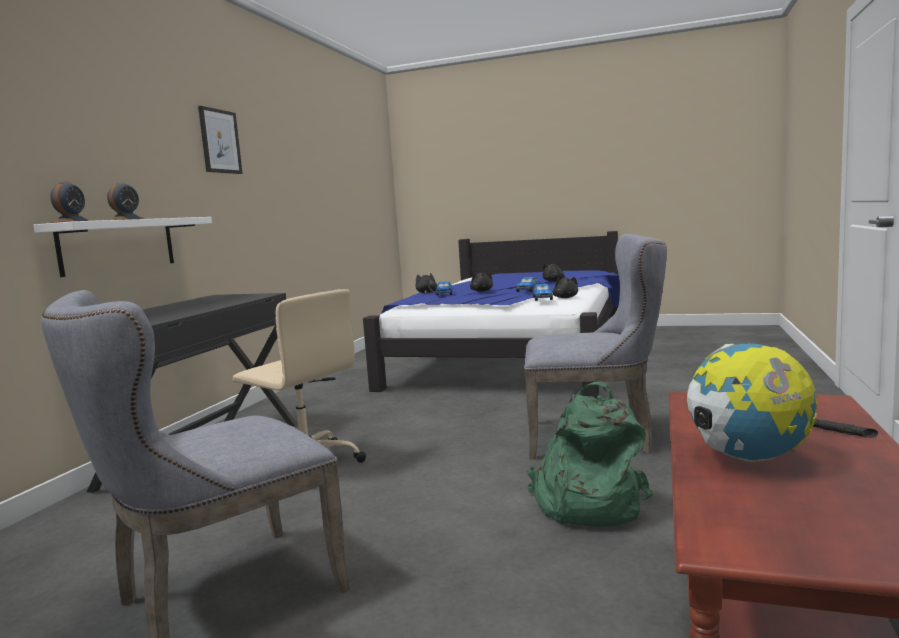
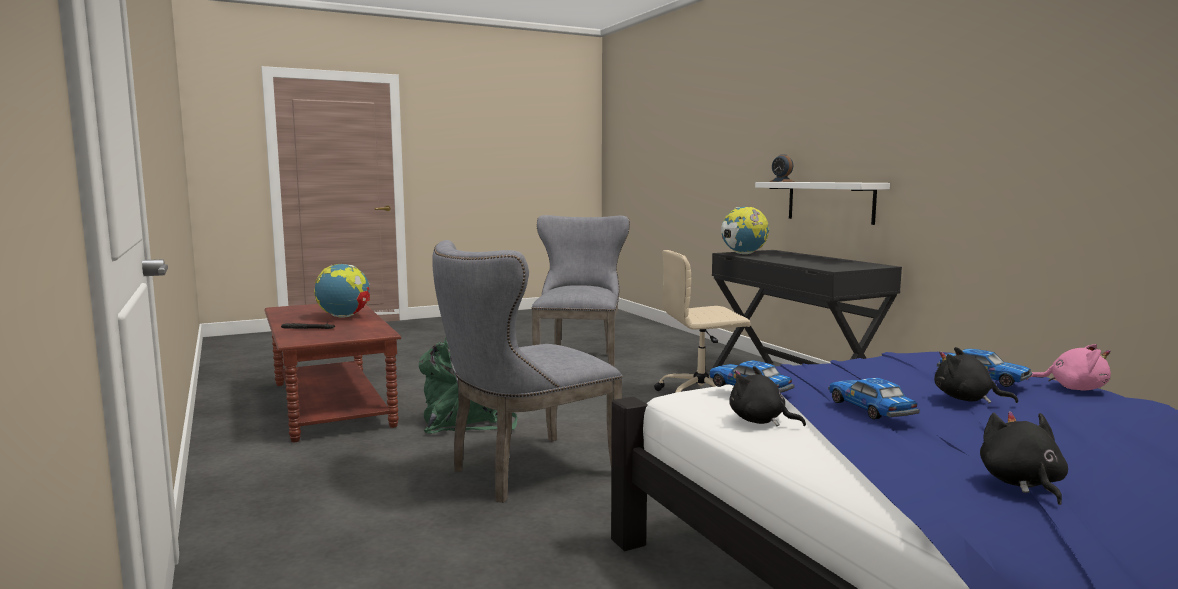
camera: 135 degrees right, 0 degrees up
(126, 219) = (803, 181): alarm clock -> none
(151, 319) = (743, 254): none -> globe
(220, 141) = (970, 88): picture -> none
(427, 293) = (1073, 388): black plush toy -> pink plush toy

